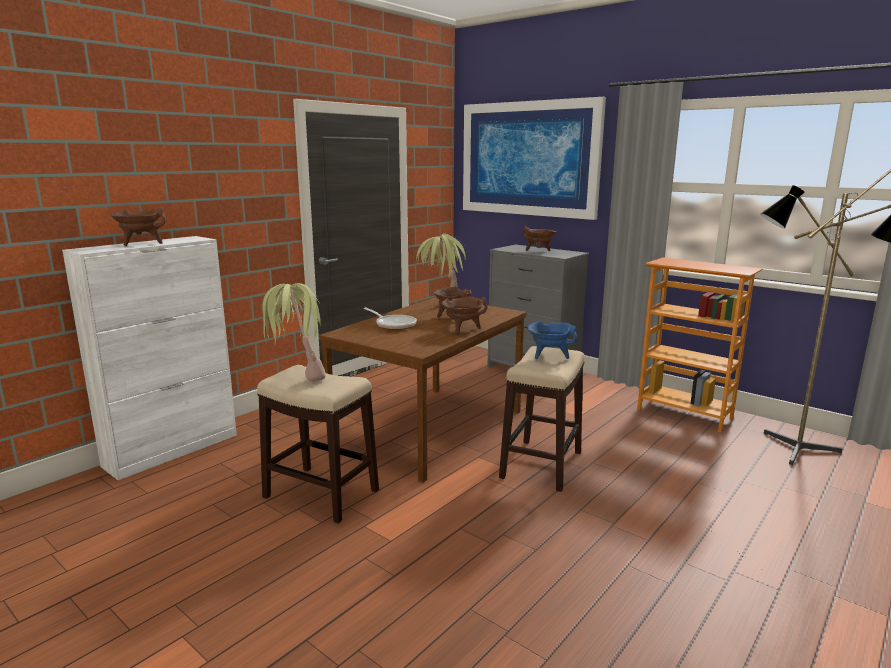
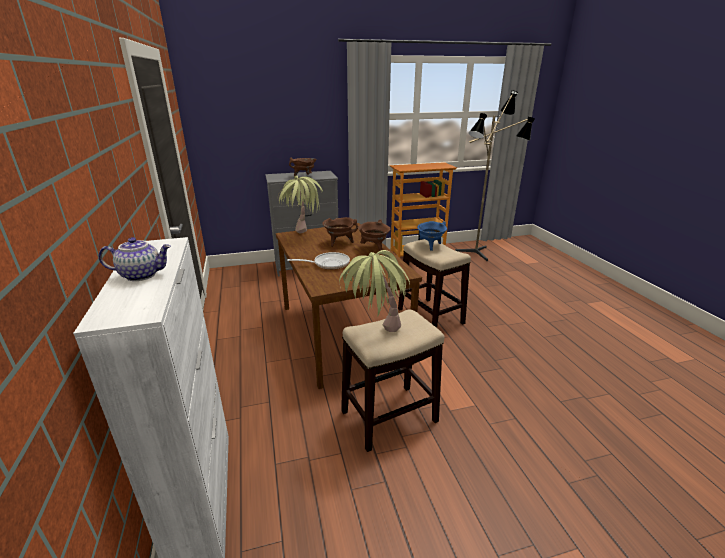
camera: 55 degrees left, 10 degrees up
(141, 244) = (142, 275): brown cooking pot -> teapot
(528, 159) = (265, 100): picture -> none

